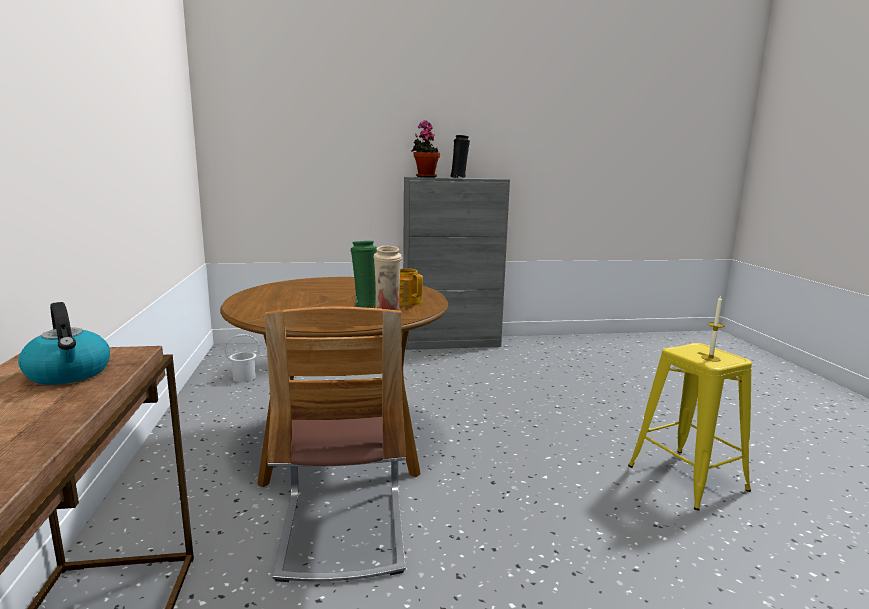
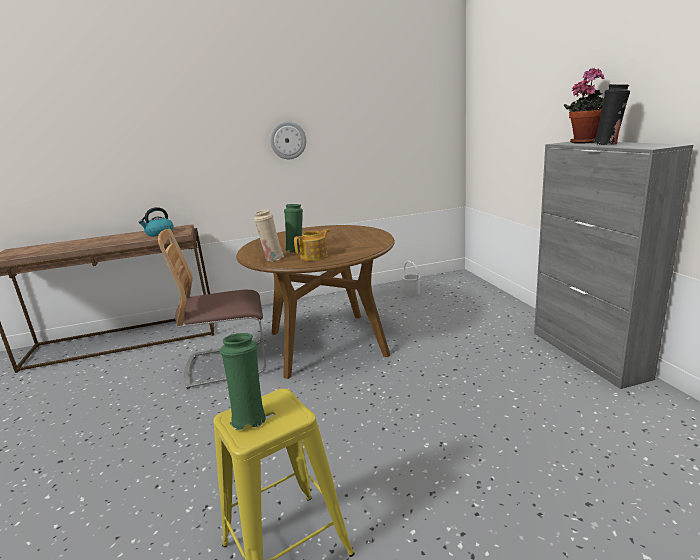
camera: 85 degrees right, 5 degrees up
(102, 156) = (288, 140): none -> wall clock
(710, 358) = (249, 418): candle -> green vase

